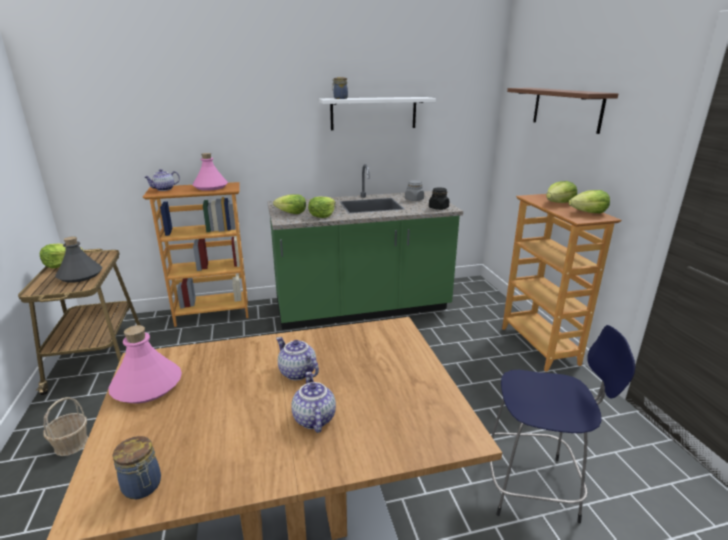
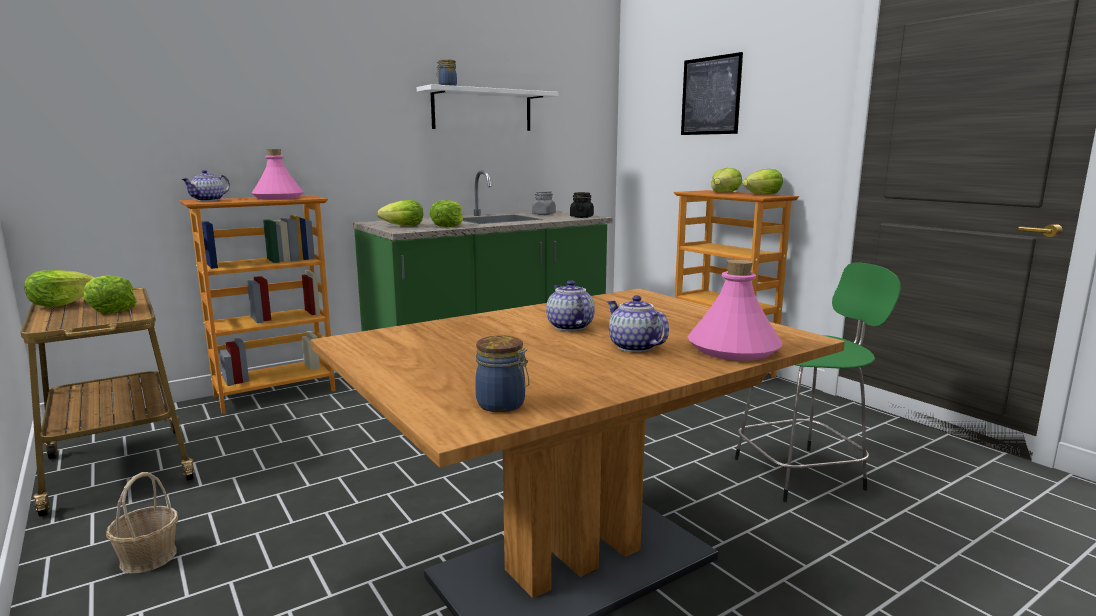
camera: 20 degrees left, 10 degrees down
(80, 275) = (109, 310): grey bottle -> lettuce
(148, 386) = (390, 353): pink bottle -> pink bottle (734, 349)
(296, 373) = (568, 327): teapot -> teapot turned 45 degrees clockwise
(533, 486) = (802, 473): blue stool -> green stool
(566, 109) = (710, 96): brown shelf -> picture

